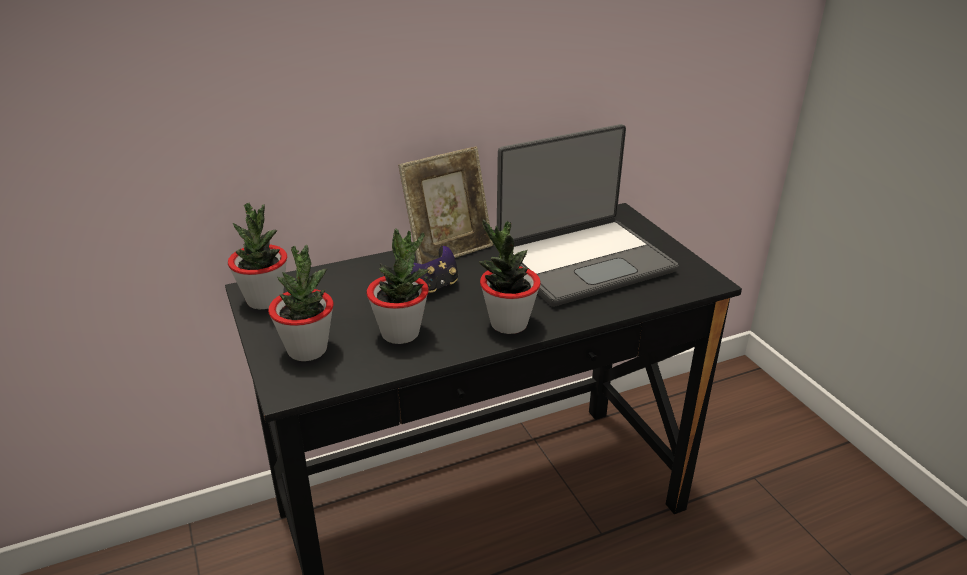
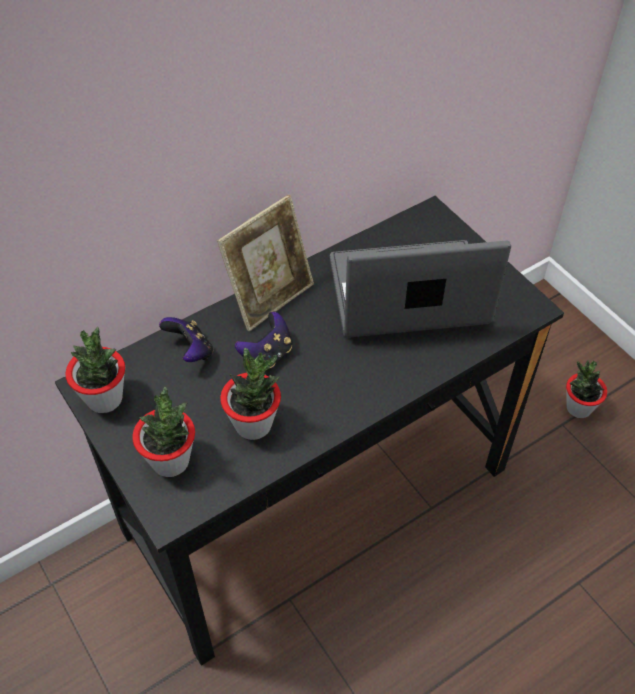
camera: 10 degrees left, 20 degrees up
(360, 277) = (190, 351): none -> game controller
(508, 323) = (353, 396): potted plant -> potted plant (578, 408)
(583, 261) = (408, 295): laptop -> laptop turned 150 degrees counterclockwise

